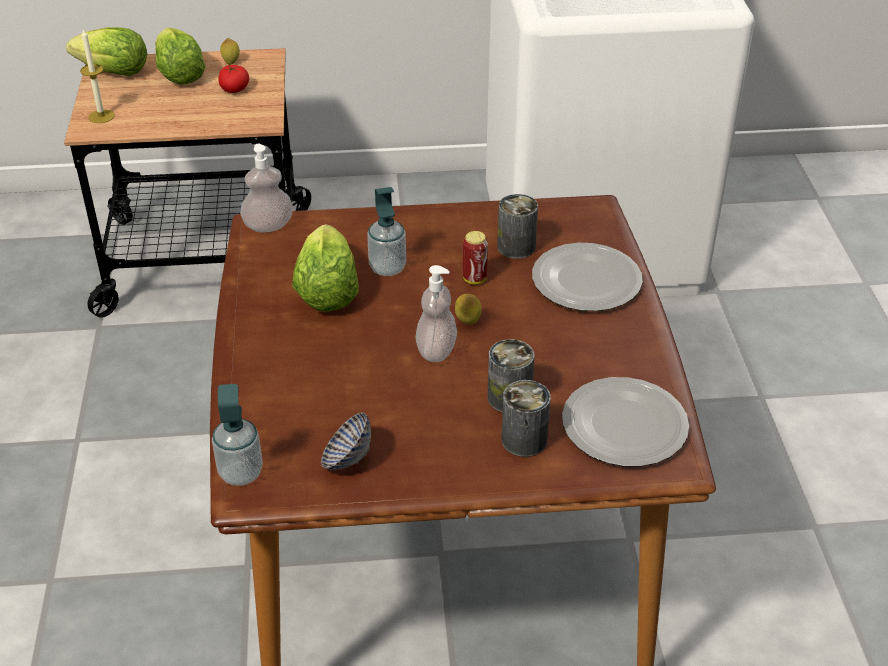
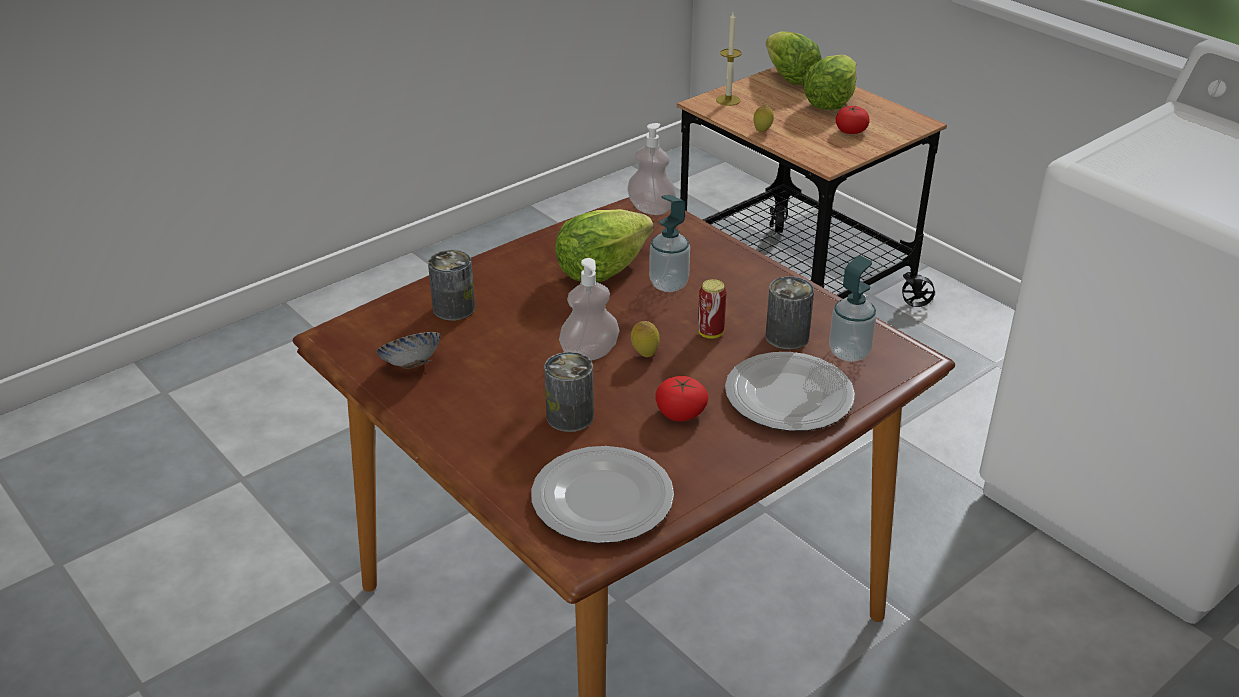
camera: 55 degrees right, 5 degrees down
(231, 63) = (883, 113): lemon -> lemon (762, 131)
(240, 473) = (351, 324): soap dispenser -> soap dispenser (849, 352)
(524, 440) = (523, 446): can -> can (454, 308)
(557, 340) = (680, 413): none -> tomato

